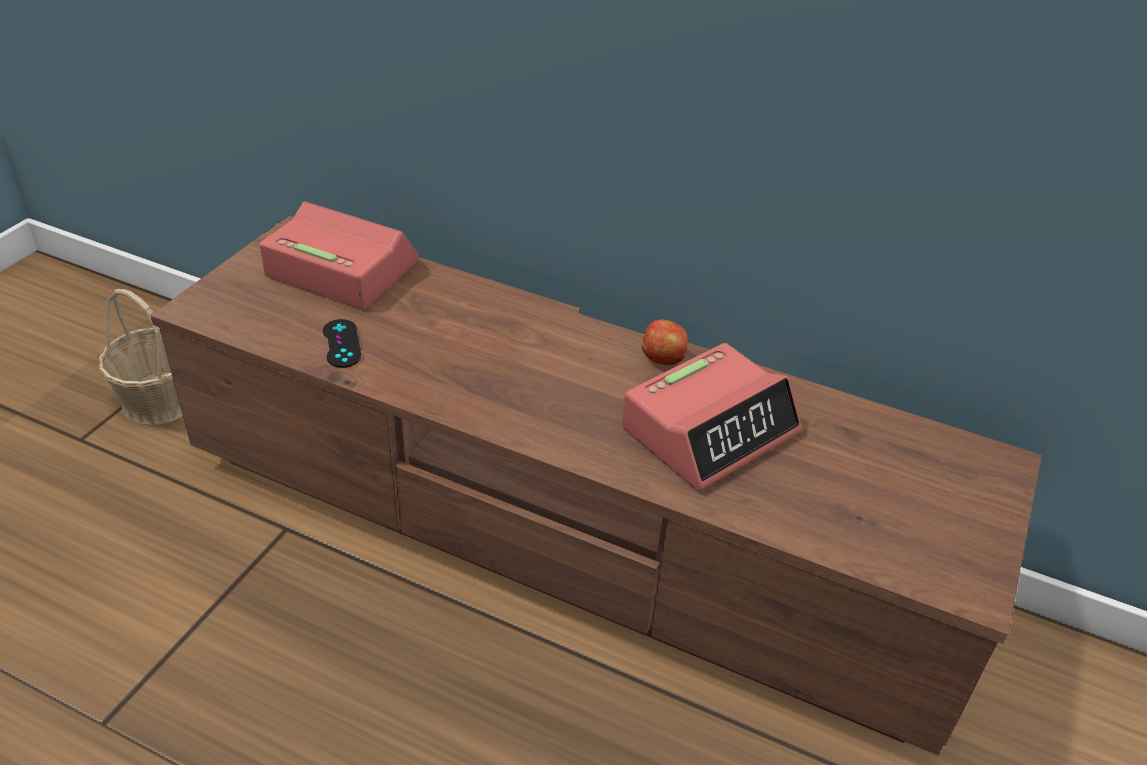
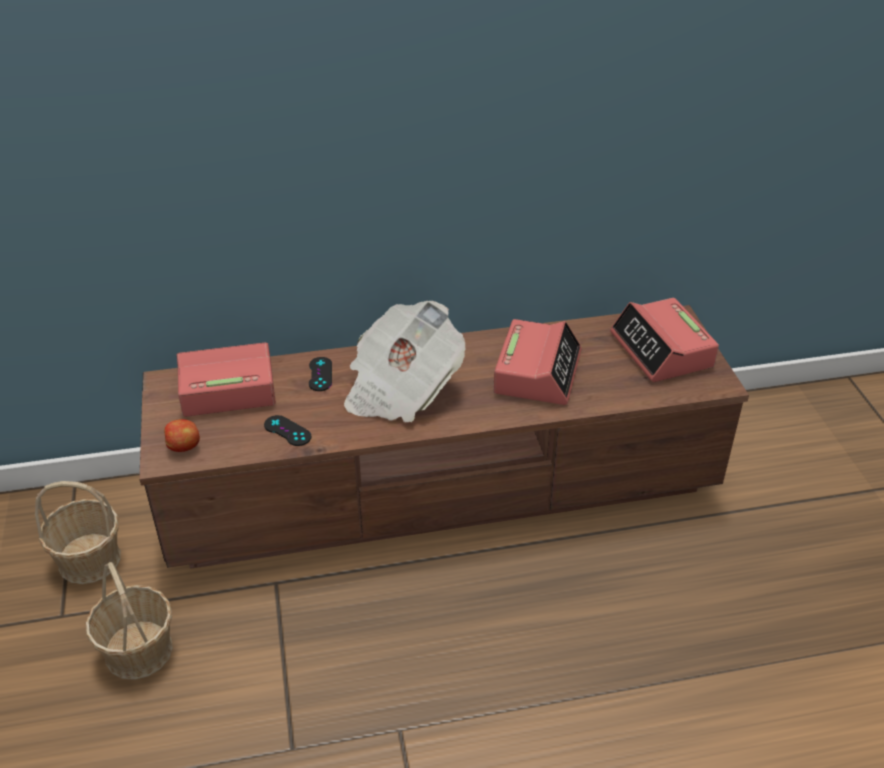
camera: 35 degrees left, 0 degrees up
(98, 515) = (139, 650): none -> basket
(450, 302) = (320, 374): none -> black game controller
(518, 362) = (401, 388): none -> newspaper
(663, 359) = (474, 347): apple -> apple (184, 447)
(926, 495) = (662, 350): none -> alarm clock

